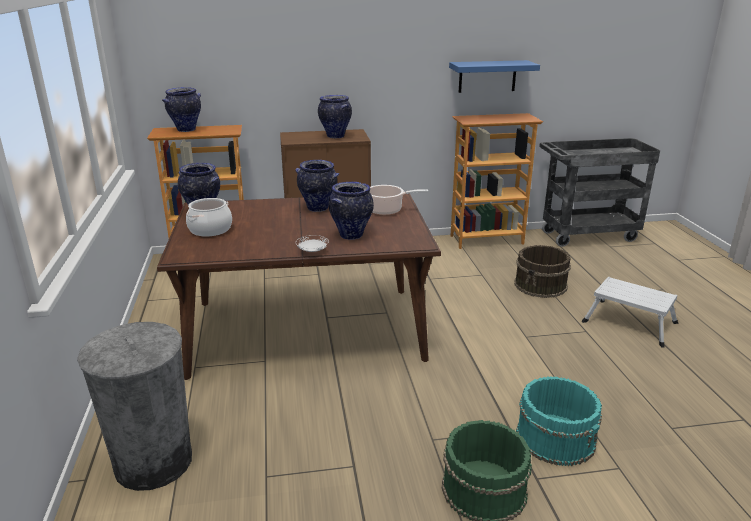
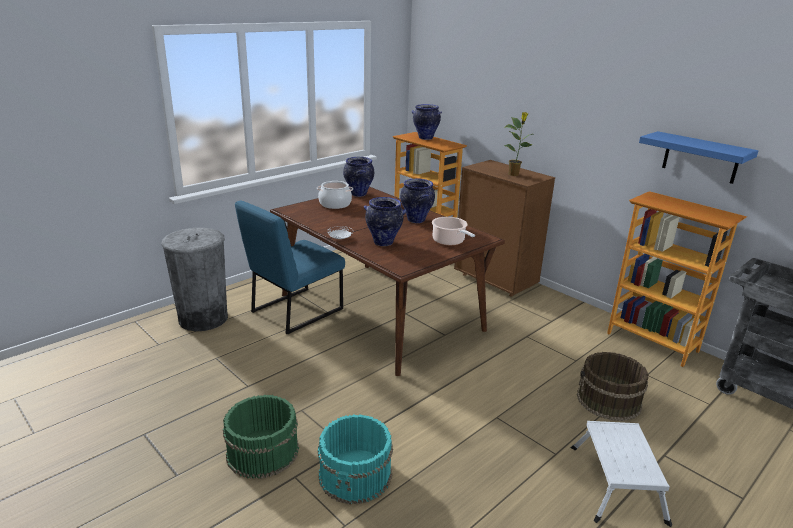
camera: 55 degrees right, 0 degrees up
(233, 382) = (294, 311): none -> blue chair
(335, 136) = (514, 174): vase -> potted plant

